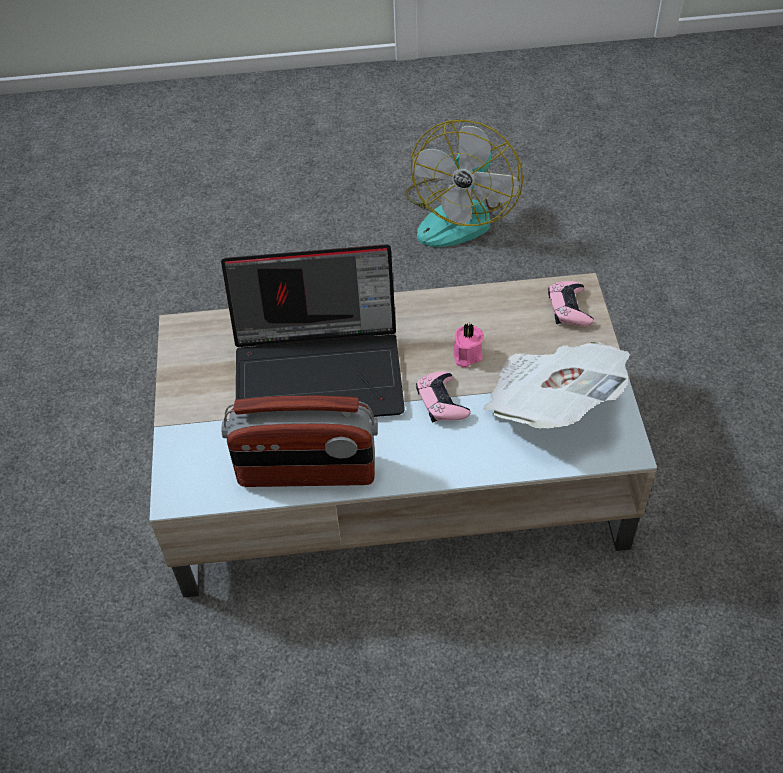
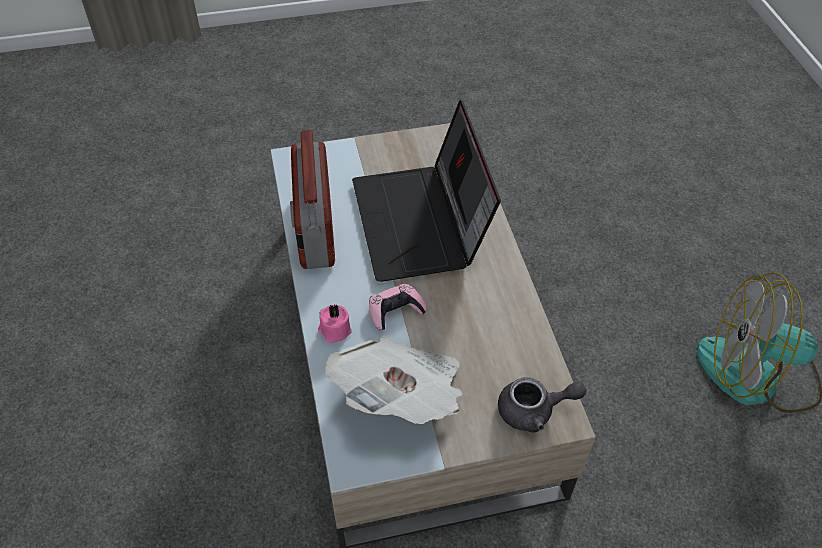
camera: 80 degrees right, 0 degrees up
(466, 355) = (454, 325): pink candle -> pink candle (334, 330)
(569, 308) = (534, 411): pink game controller -> grey teapot

